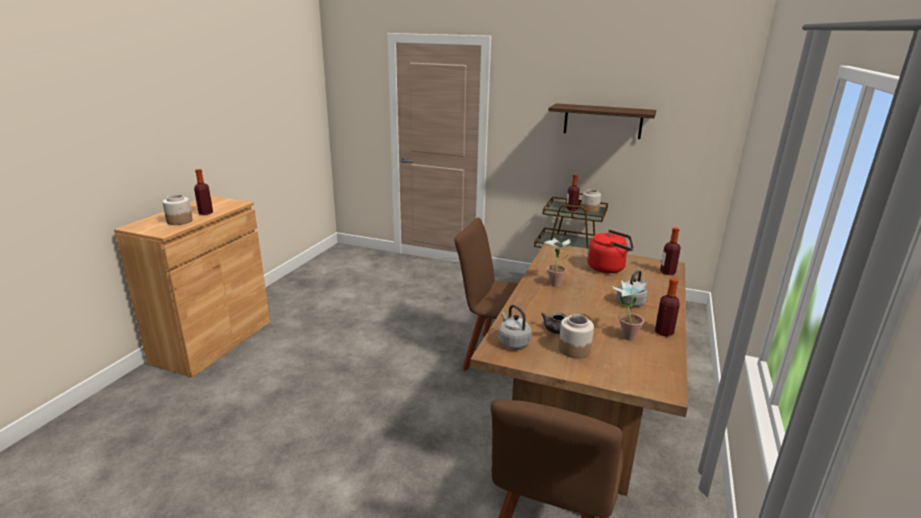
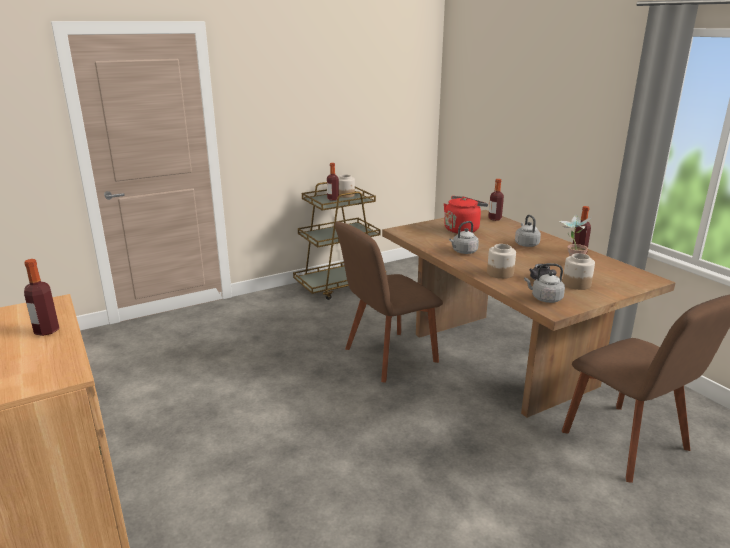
camera: 50 degrees left, 0 degrees up
(179, 221) = (41, 355): jar -> jar (500, 273)
(556, 282) = (463, 252): potted plant -> grey kettle
(602, 121) = (334, 105): shelf -> none

